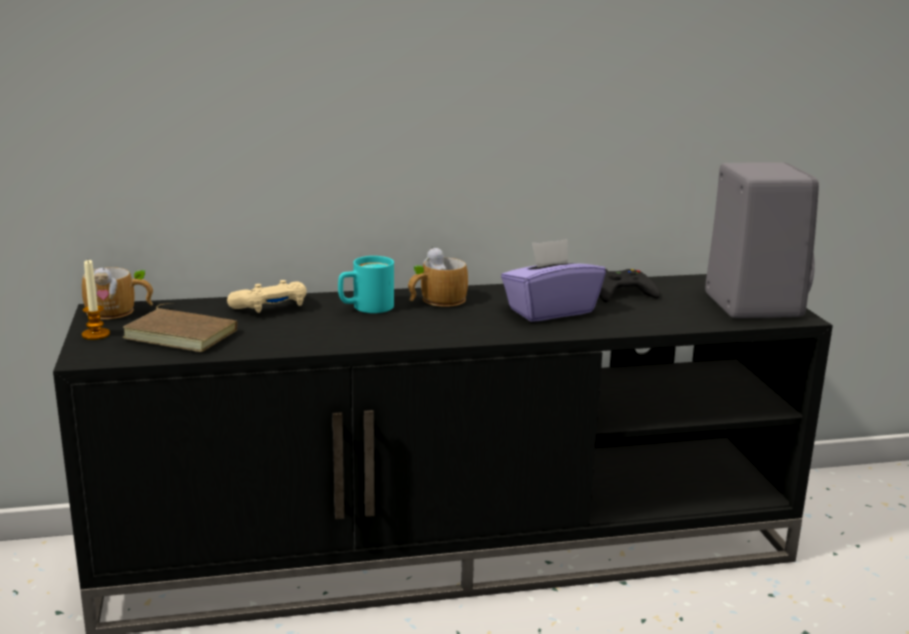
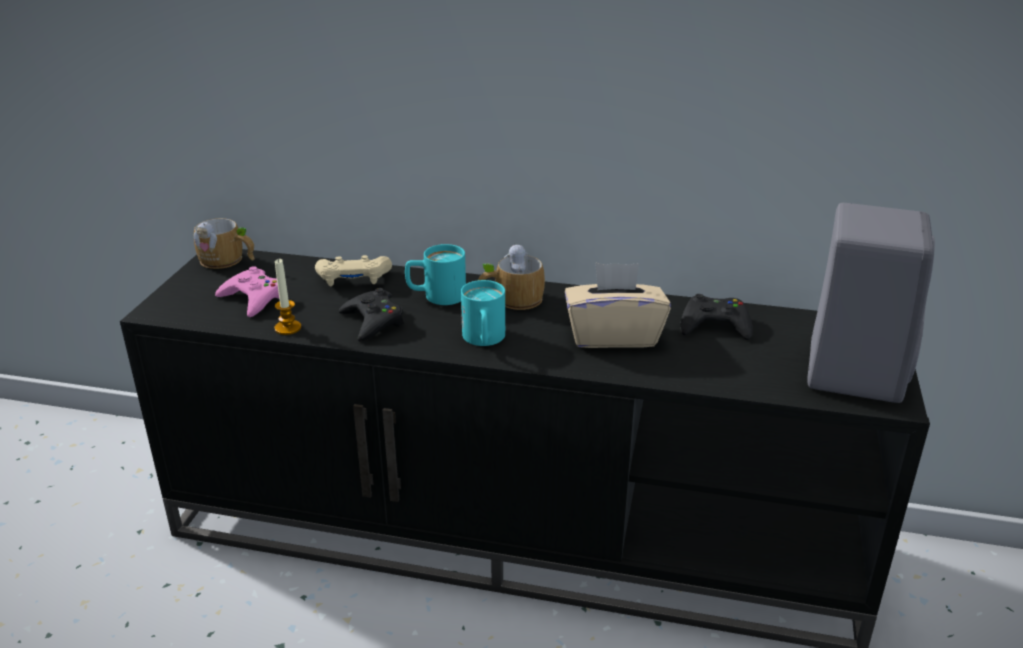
camera: 25 degrees right, 10 degrees up
(96, 334) = (186, 285): candle -> candle (288, 328)
(183, 334) = (253, 298): brown book -> pink game controller
(326, 332) = (373, 321): none -> black game controller
(444, 329) = (484, 340): none -> turquoise mug
(550, 311) = (613, 335): purple tissue box -> beige tissue box

